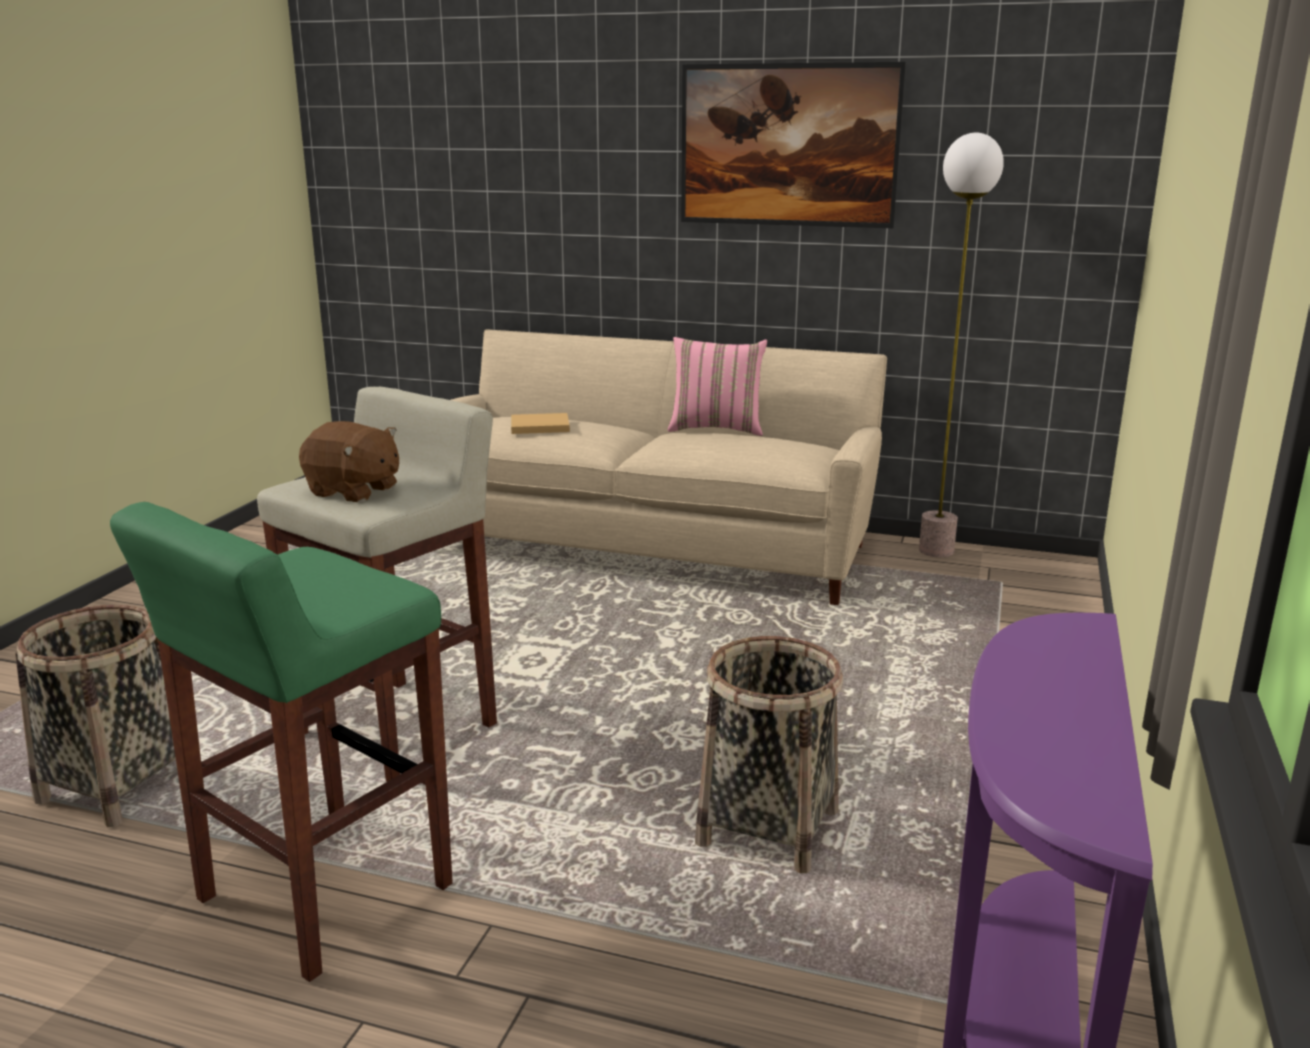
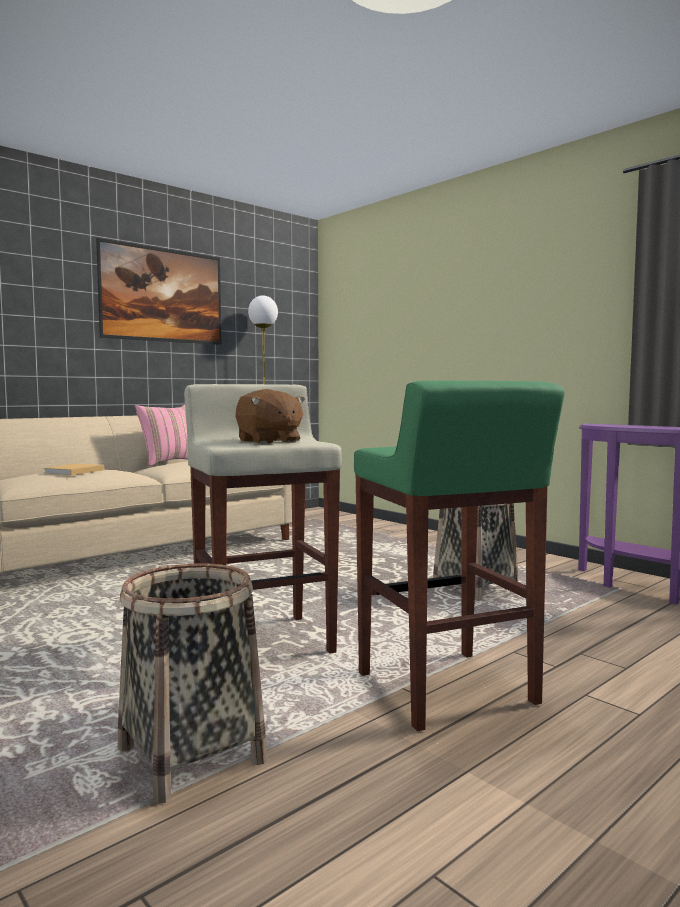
camera: 60 degrees left, 15 degrees down
(354, 491) = (268, 441): brown plush toy -> brown plush toy turned 90 degrees clockwise

